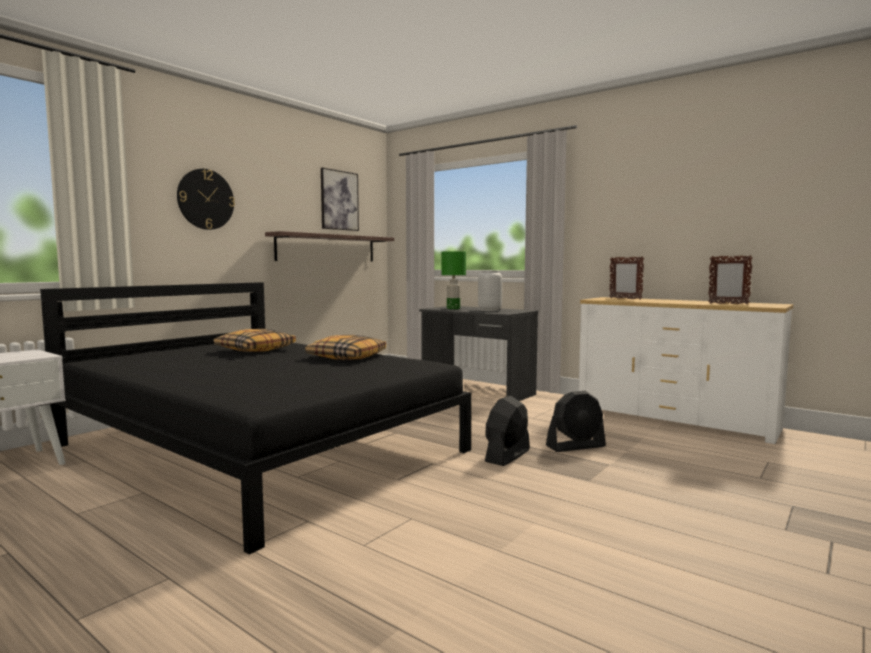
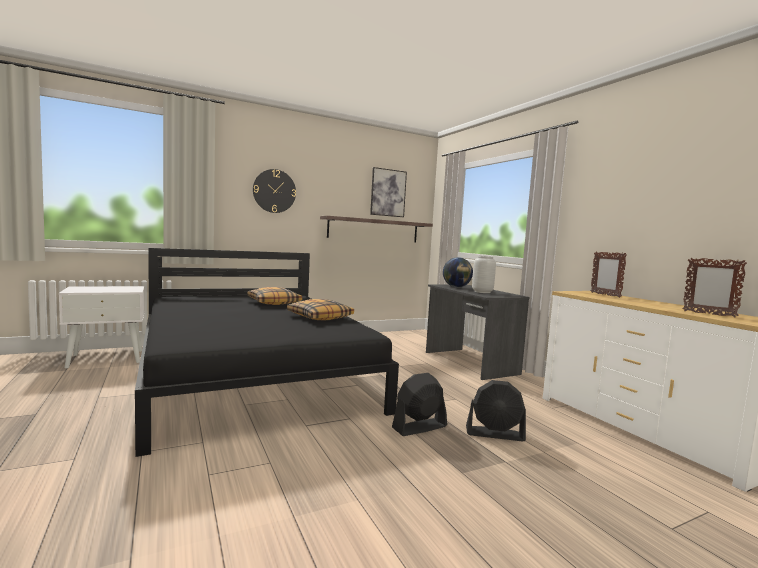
camera: 25 degrees right, 0 degrees up
(453, 308) = (456, 287): green table lamp -> globe

